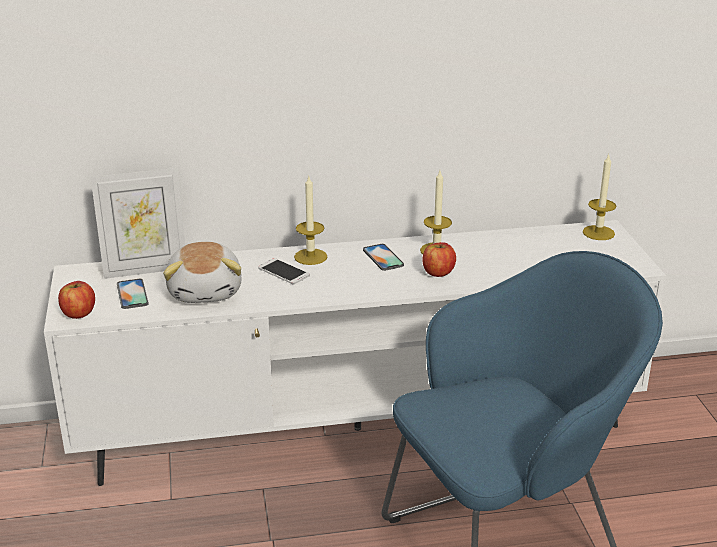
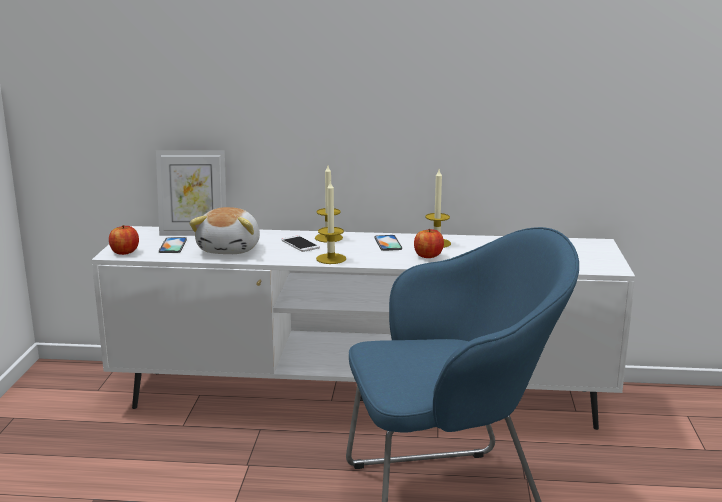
camera: 15 degrees right, 10 degrees down
(598, 233) = (590, 245): candle -> candle (331, 258)

